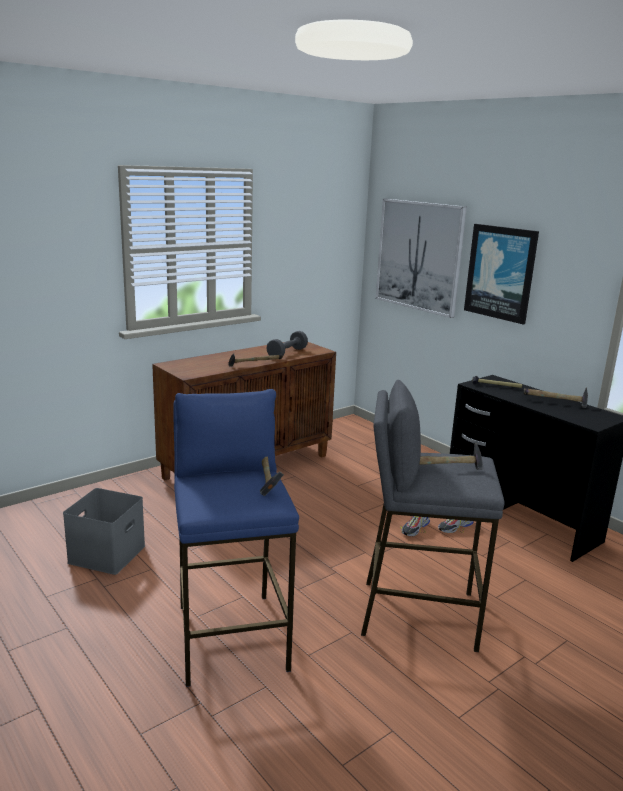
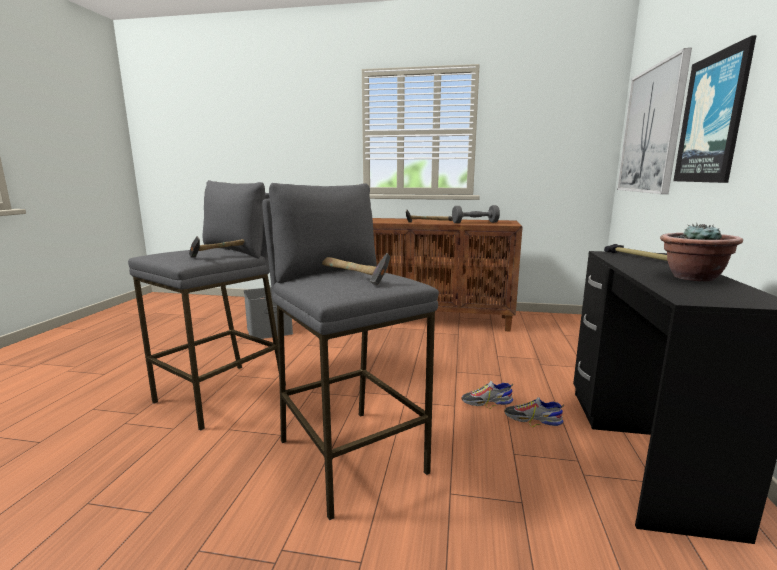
camera: 50 degrees right, 5 degrees down
(231, 636) = (223, 393): blue stool -> grey stool
(556, 402) = (692, 277): hammer -> potted plant

